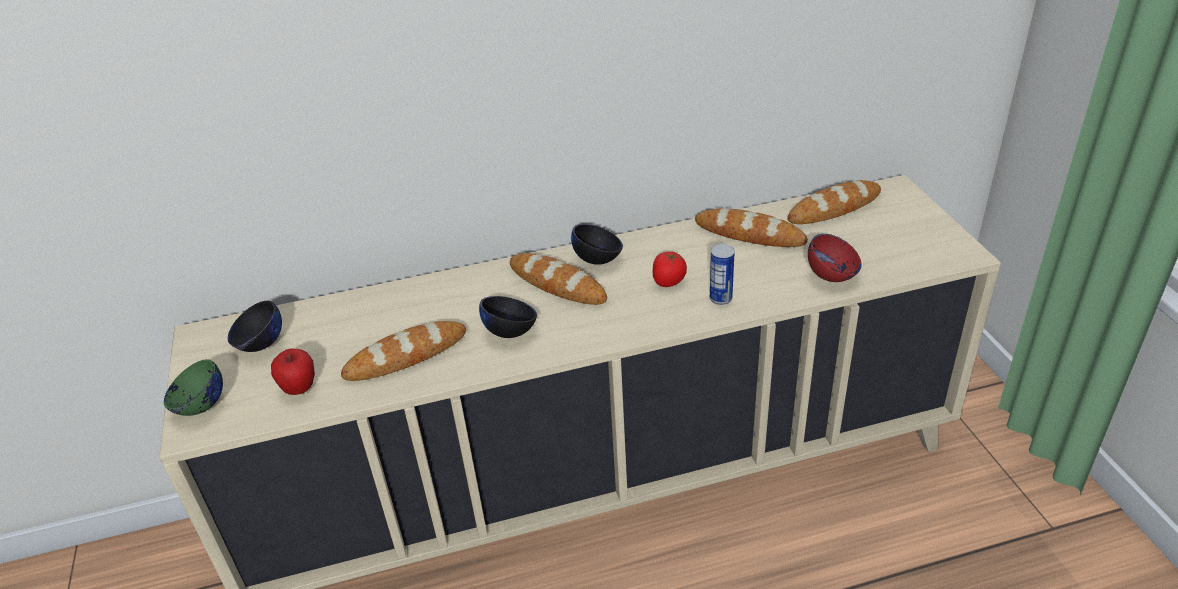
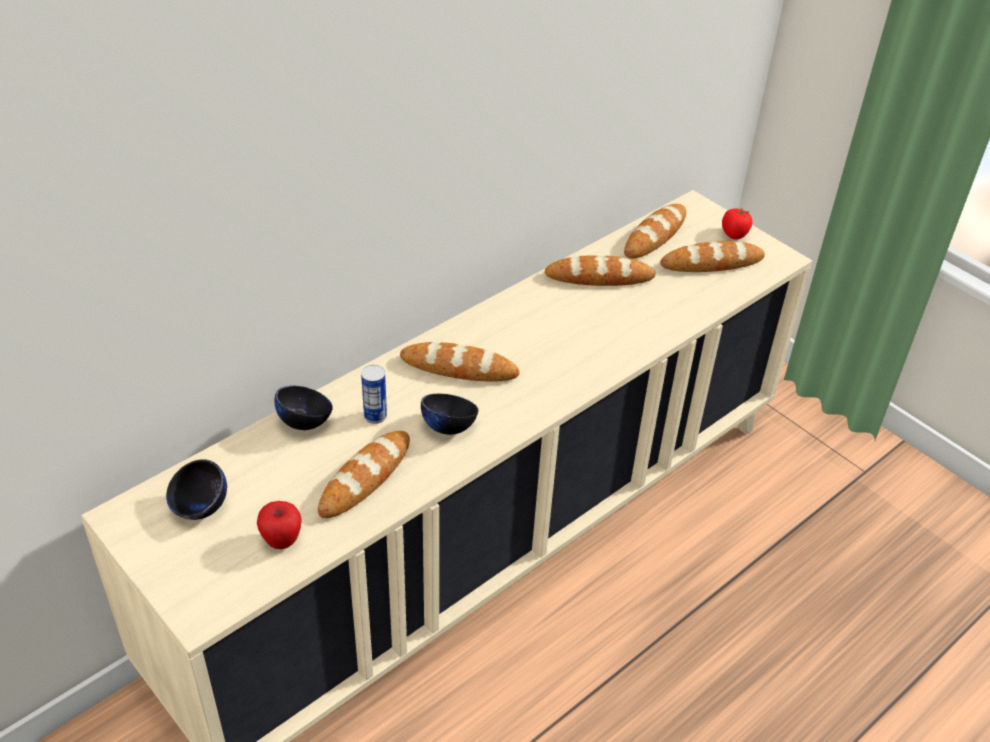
camera: 30 degrees left, 5 degrees up
(200, 406) = (188, 589): green bowl -> none
(598, 259) = (480, 333): black bowl -> black bowl (305, 421)
(668, 281) = (559, 340): tomato -> tomato (734, 234)
(720, 298) = (614, 346): can -> can (375, 416)
(832, 276) = (692, 303): red bowl -> none
(879, 243) = (711, 262): none -> bread

